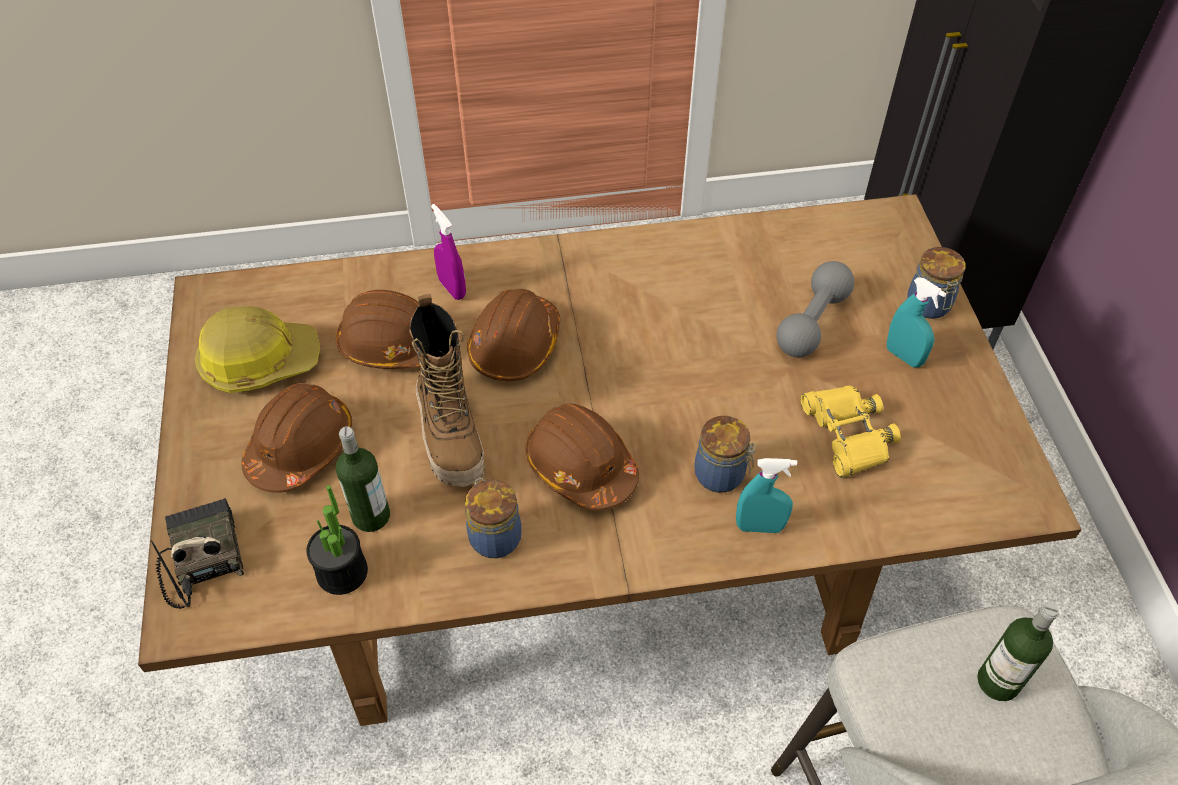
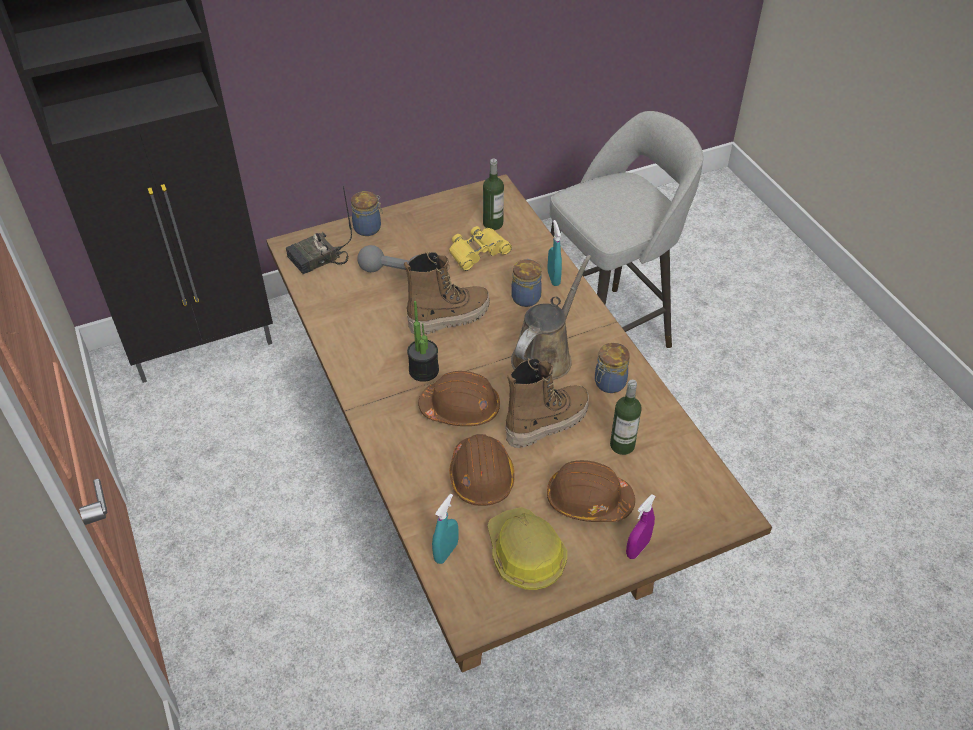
camera: 105 degrees left, 5 degrees down
(201, 558) = (691, 523): radio -> radio (317, 260)
(342, 572) = (665, 447): potted plant -> potted plant (424, 370)
(452, 288) = (417, 458): purple spray bottle -> purple spray bottle (637, 548)
(580, 467) = (545, 356): brown hard hat -> brown watering can
(699, 367) = (449, 317): none -> boot
(903, 356) = (412, 235): turquoise spray bottle -> turquoise spray bottle (446, 552)
(998, 681) = (599, 198): bottle -> bottle (493, 224)

